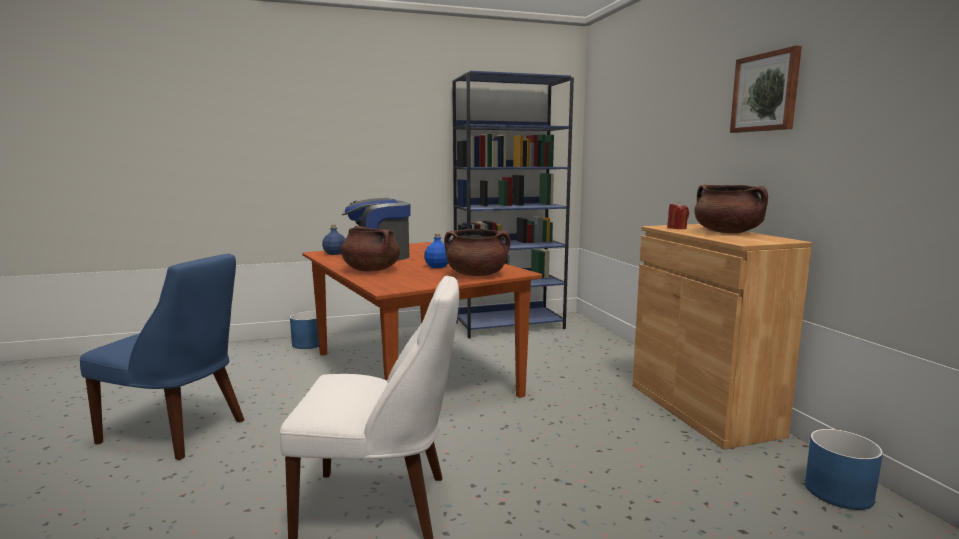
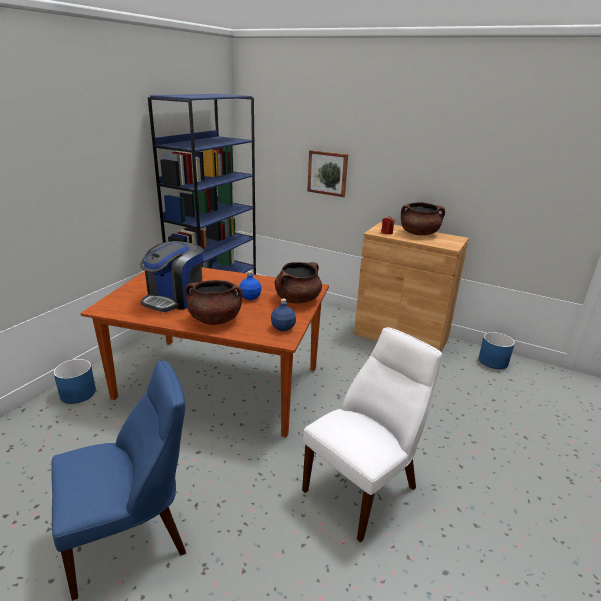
camera: 45 degrees left, 15 degrees up
(335, 253) = (121, 305): blue bottle -> blue bottle (283, 327)
(766, 92) = (435, 143): picture -> picture (328, 173)

